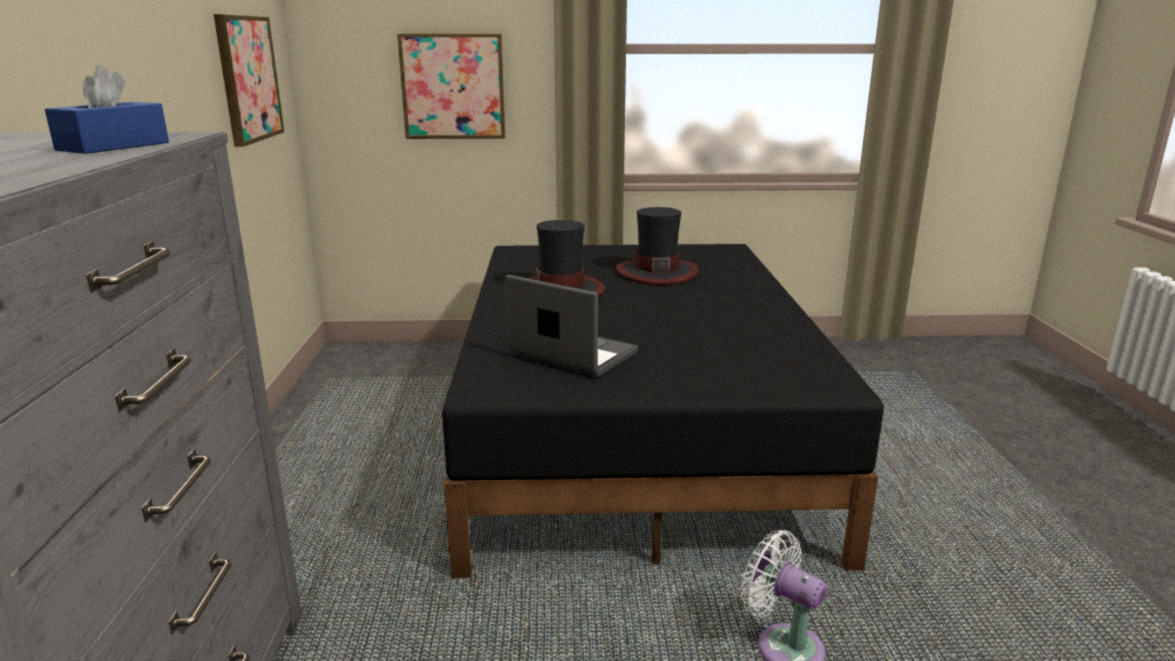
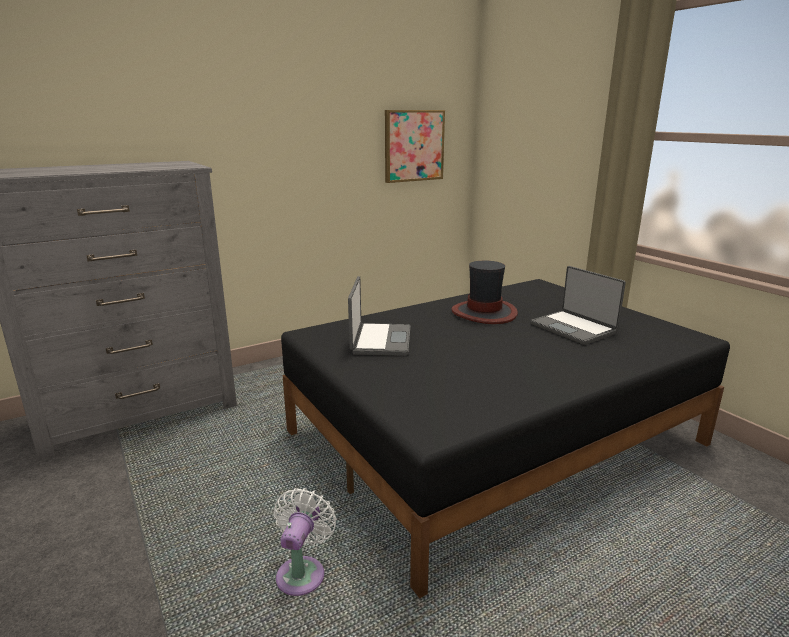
camera: 60 degrees right, 0 degrees up
(113, 146) = (149, 168): blue tissue box -> none
(453, 86) = (548, 159): picture -> none
(656, 272) = (574, 328): hat -> laptop

